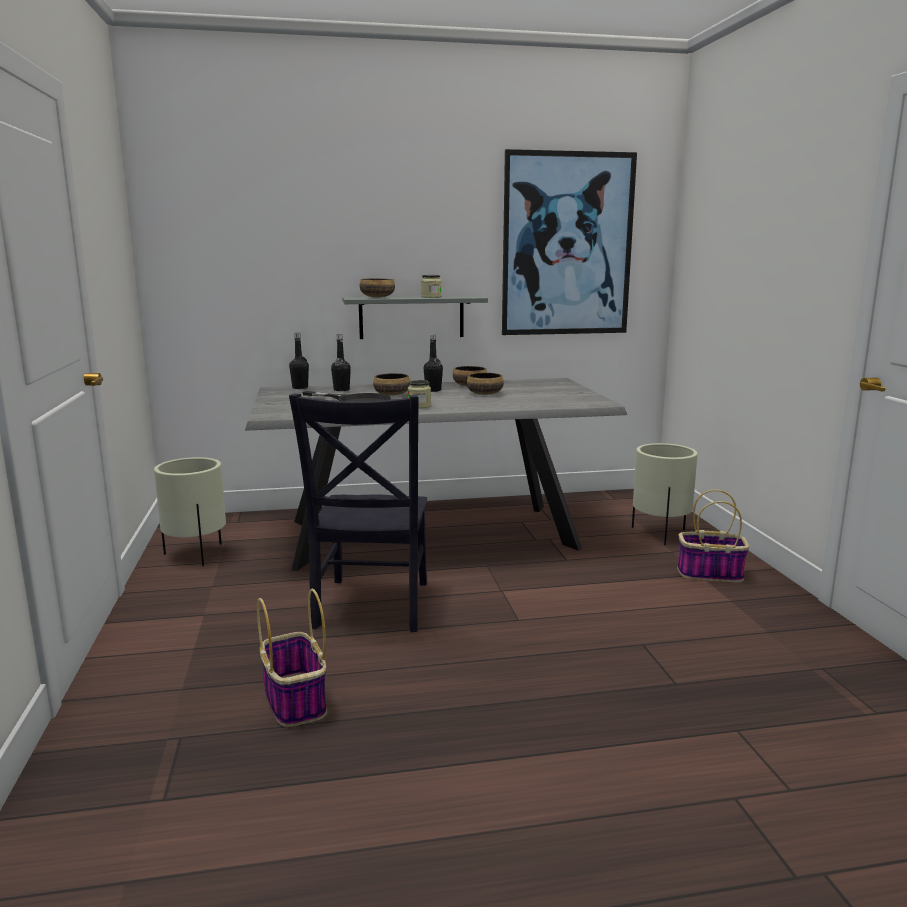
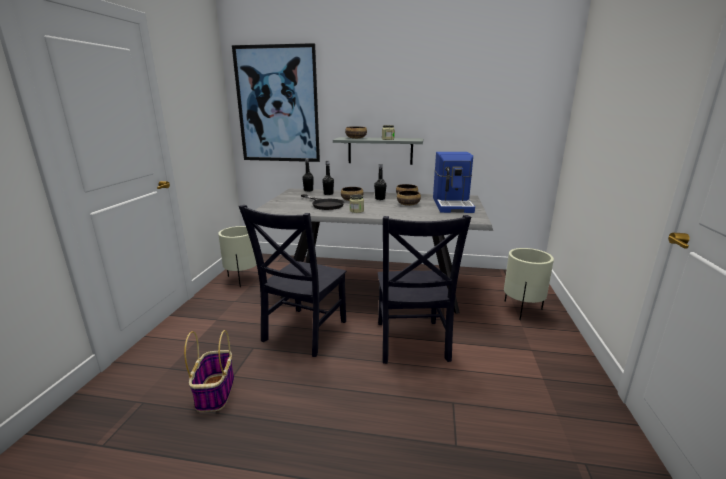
camera: 20 degrees right, 5 degrees up
(542, 593) = (411, 343): none -> black chair
(547, 390) = (453, 205): none -> coffee machine
(567, 245) = (487, 105): picture -> picture (277, 105)
(709, 574) = (539, 351): basket -> none

